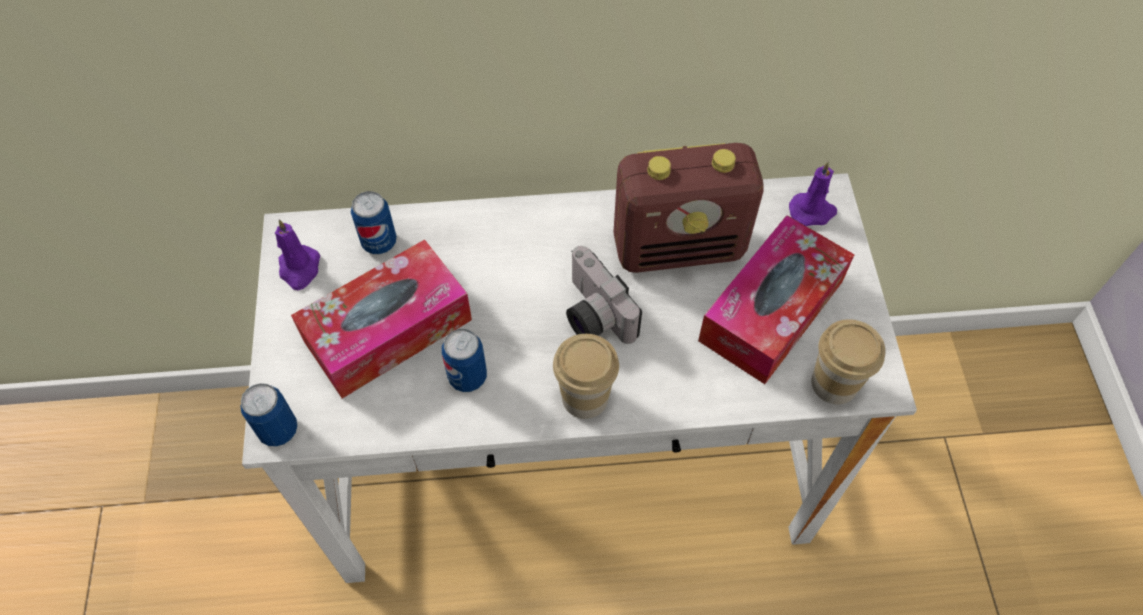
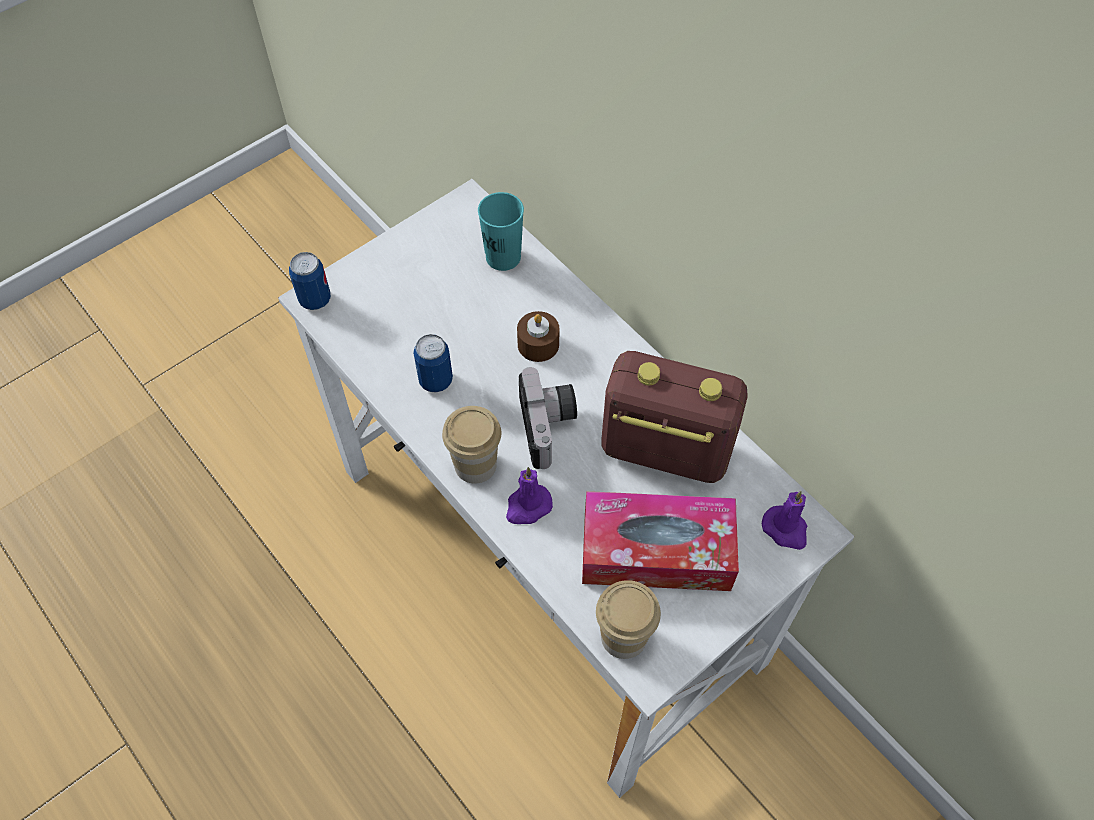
camera: 55 degrees right, 0 degrees up
(299, 269) = (444, 227): purple candle -> purple candle (527, 506)
(379, 242) = (503, 257): can -> turquoise cup
(388, 330) = (436, 309): tissue box -> none
(498, 272) = (538, 344): none -> brown candle
(592, 314) = (550, 426): camera -> camera turned 150 degrees clockwise
(680, 246) = (663, 450): radio -> radio turned 150 degrees clockwise

